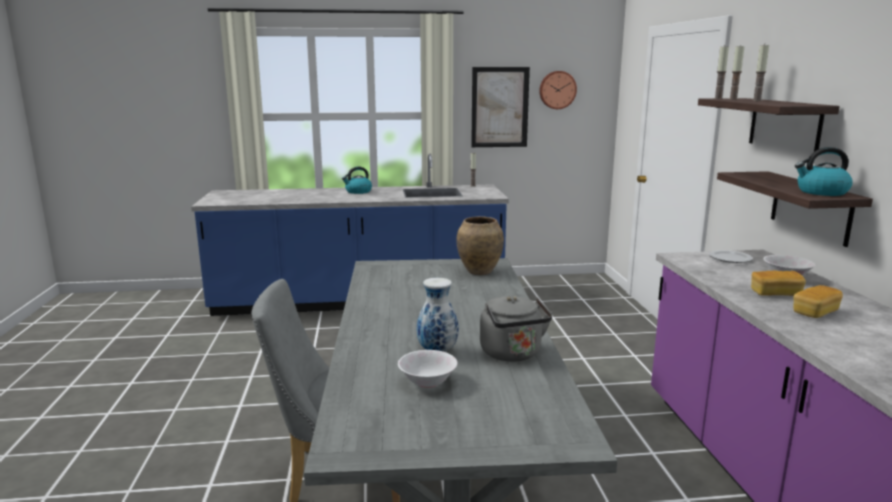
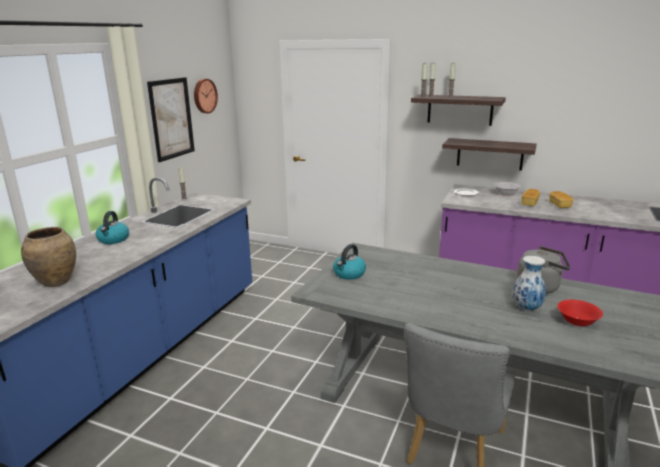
camera: 60 degrees left, 5 degrees up
(427, 382) = (577, 322): white bowl -> red bowl
(479, 272) = (376, 258): brown vase -> brown vase (56, 282)
(821, 192) = (517, 145): kettle -> kettle (349, 274)

